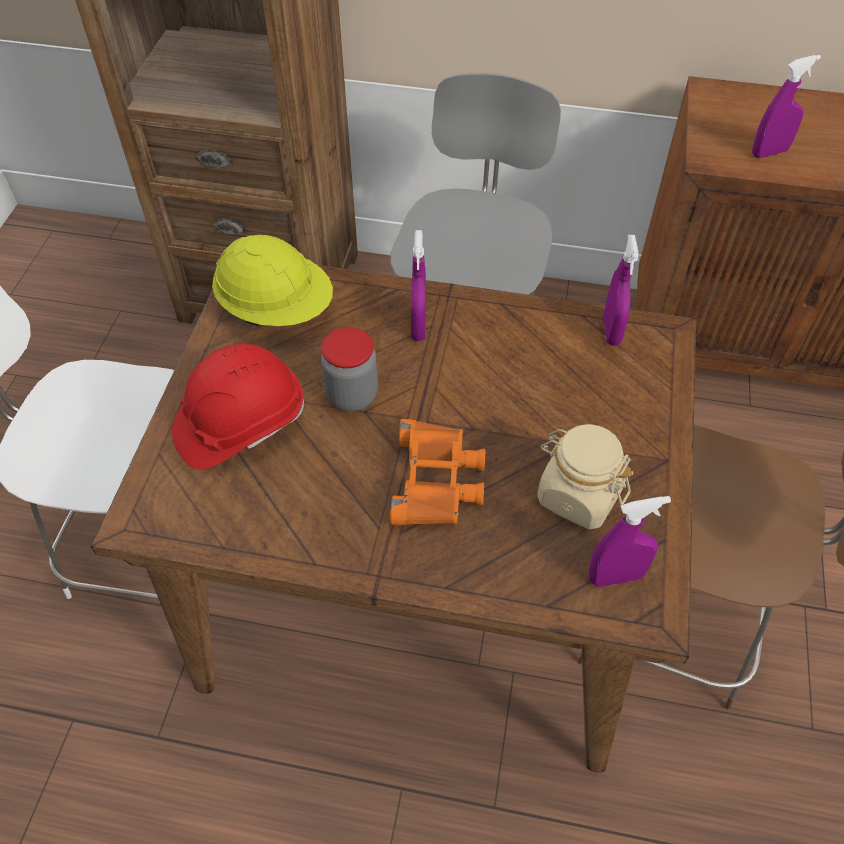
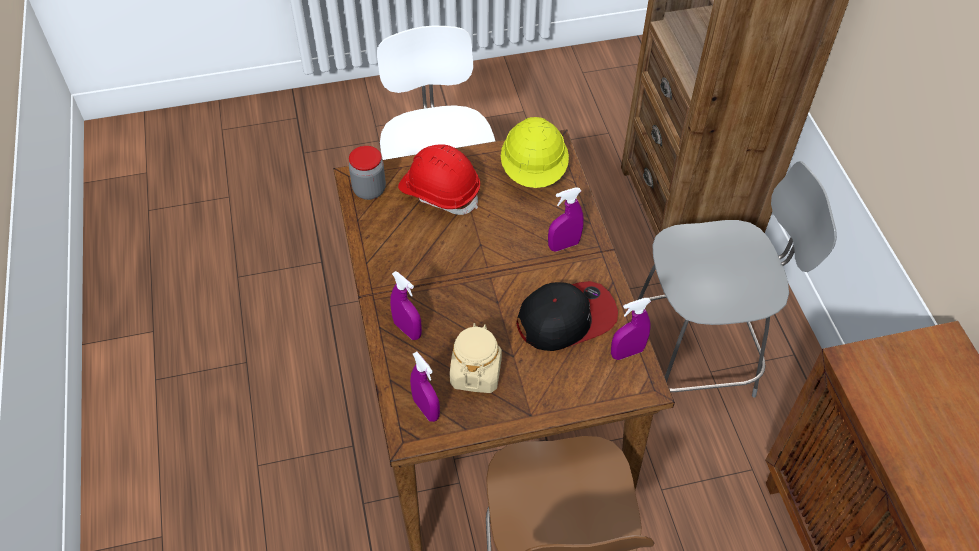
camera: 65 degrees right, 0 degrees up
(352, 395) = (489, 233): jar -> jar (369, 190)
(437, 480) = (449, 298): orange binoculars -> none
(534, 367) = (566, 318): none -> cap
(769, 152) = (893, 402): purple spray bottle -> purple spray bottle (407, 329)

